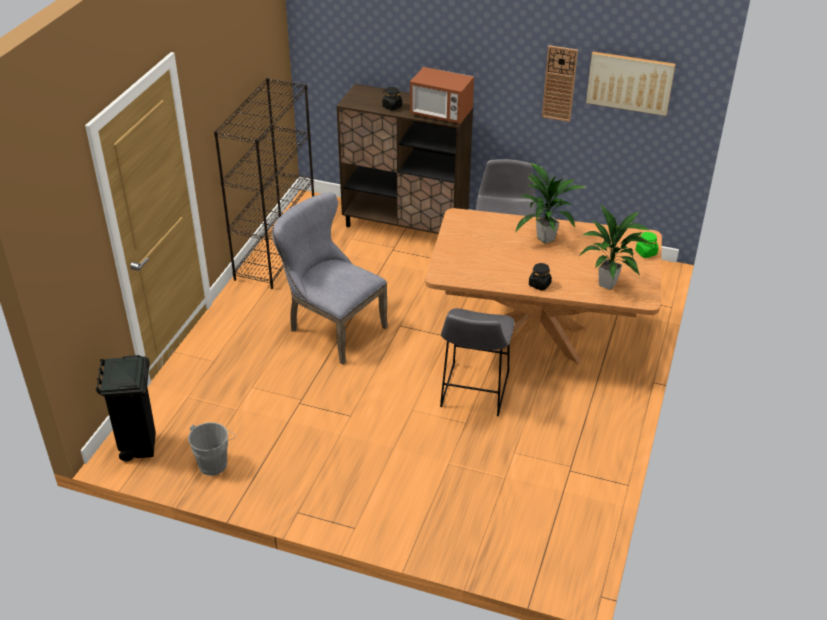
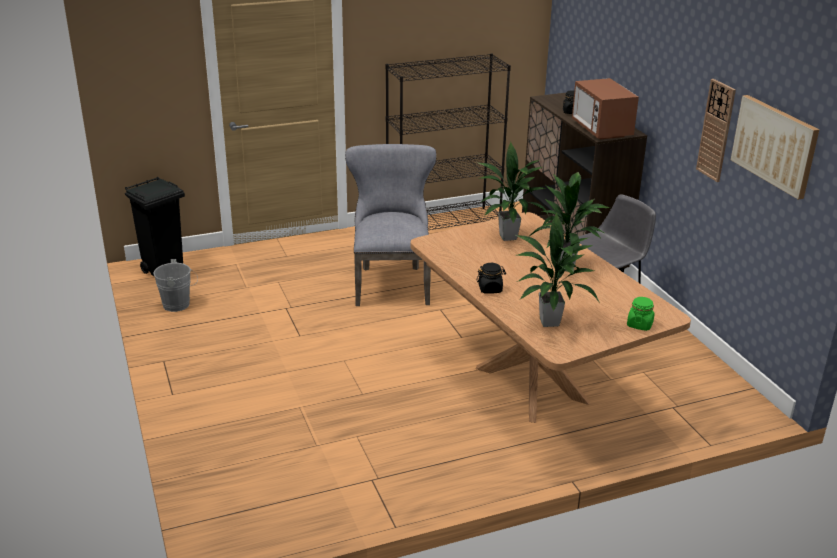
camera: 50 degrees right, 10 degrees down
(473, 393) = (406, 381): grey stool -> none
(476, 238) = (508, 237): none -> potted plant

